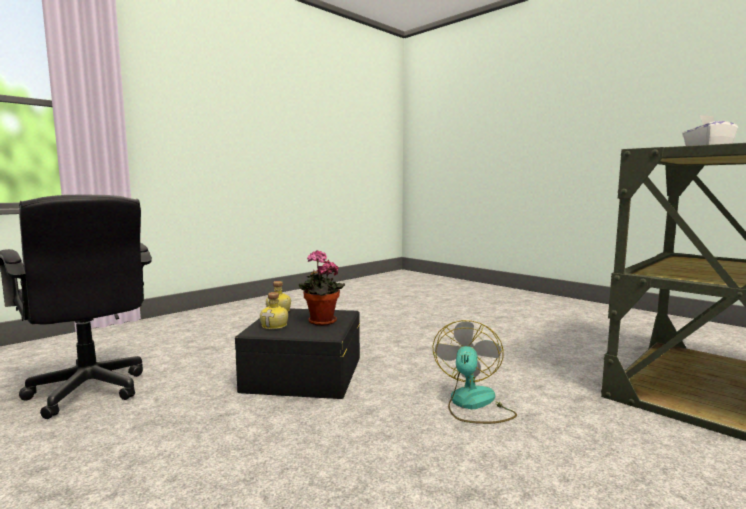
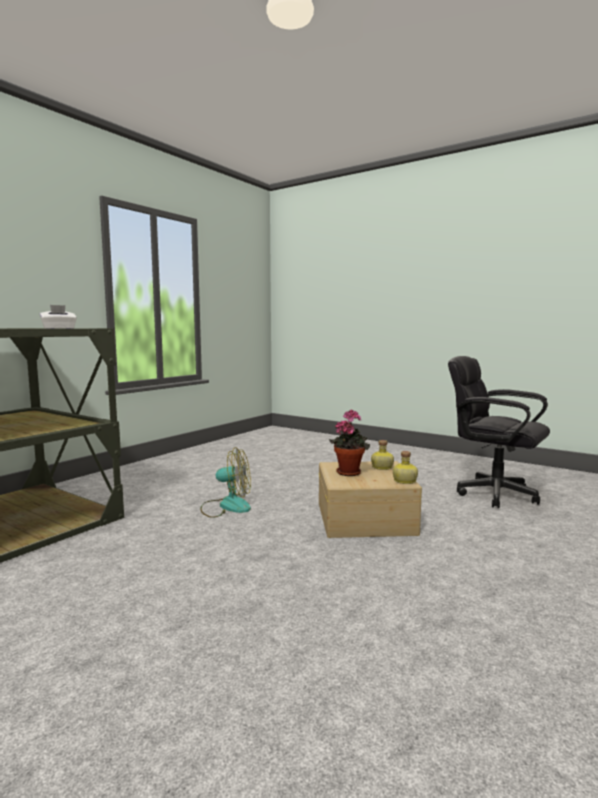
camera: 170 degrees right, 0 degrees up
(303, 374) = (365, 518): black storage box -> beige storage box
(473, 404) = (227, 506): fan -> fan turned 90 degrees counterclockwise

